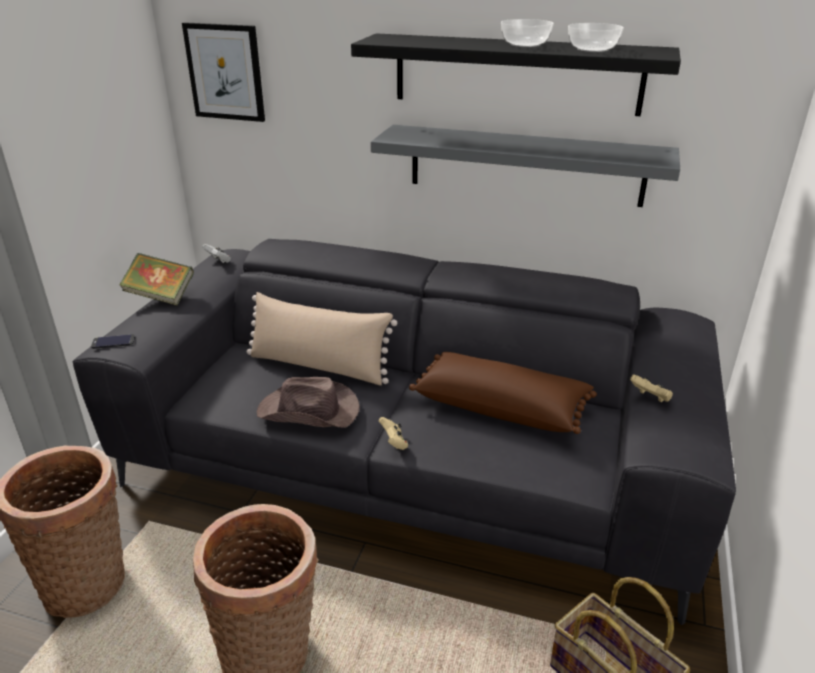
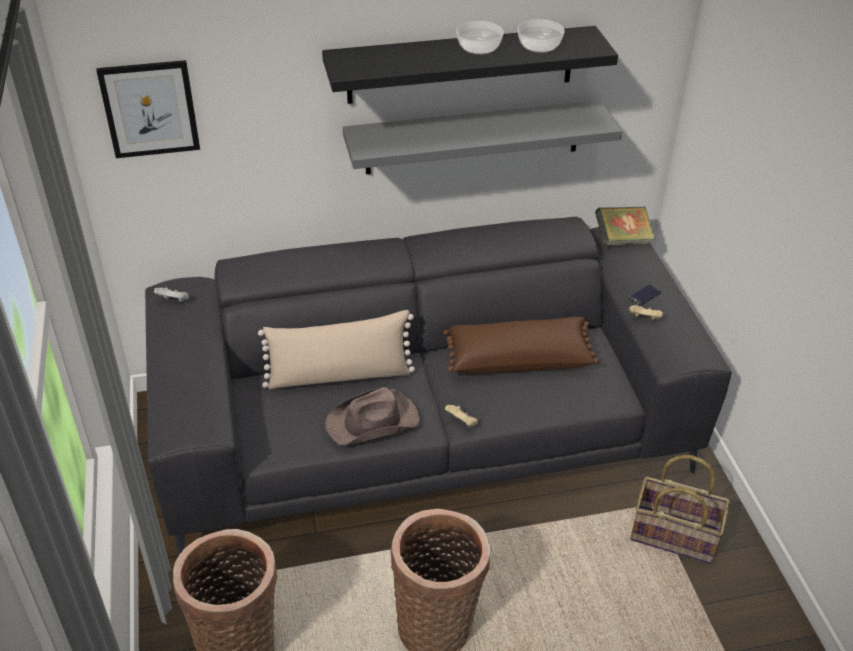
camera: 30 degrees left, 10 degrees up
(113, 342) = (177, 428): phone -> phone (645, 295)
(160, 296) = (162, 362): book -> book (622, 240)

